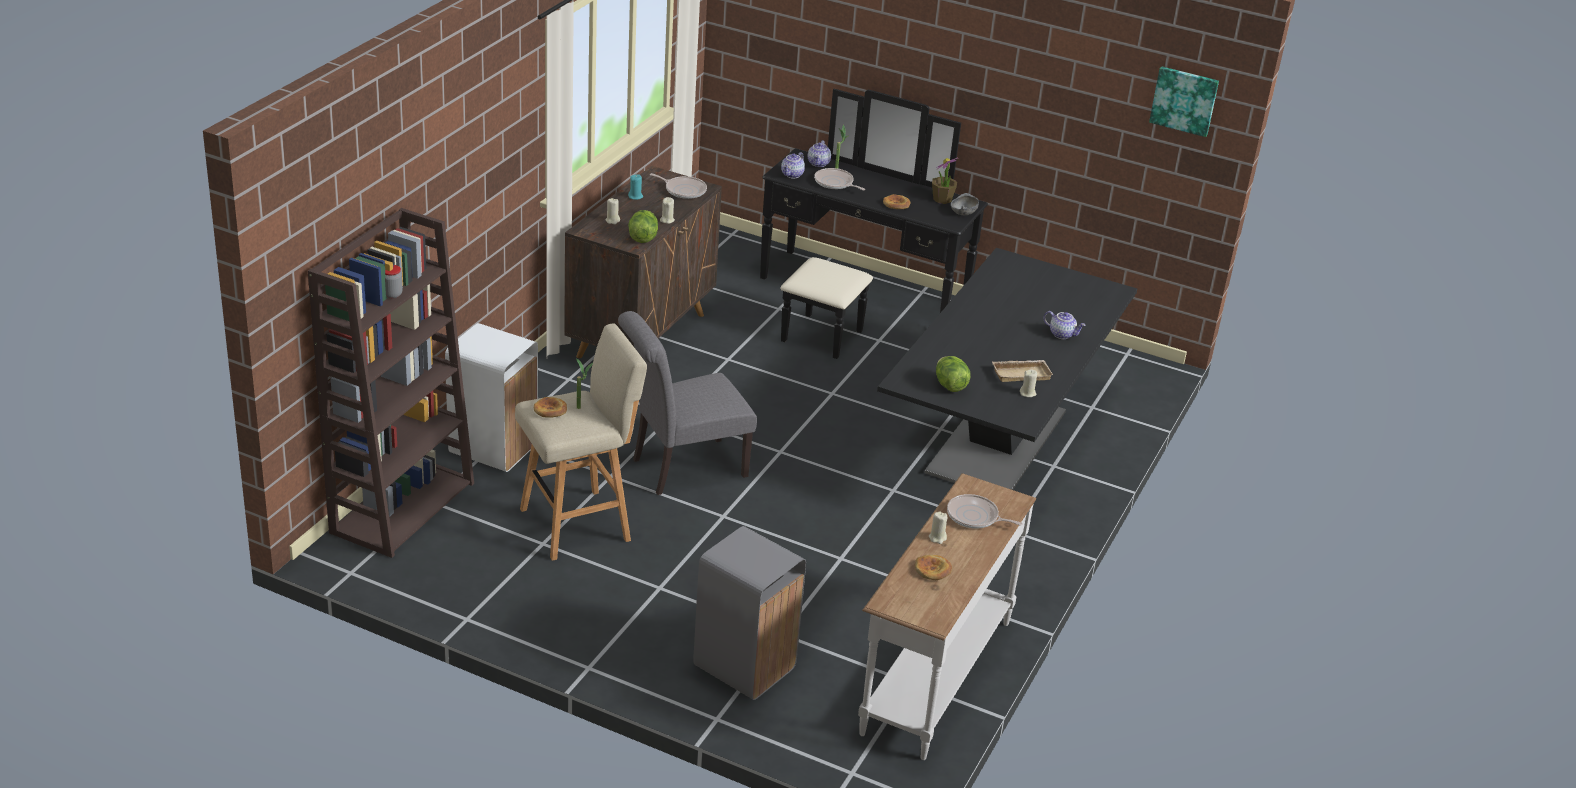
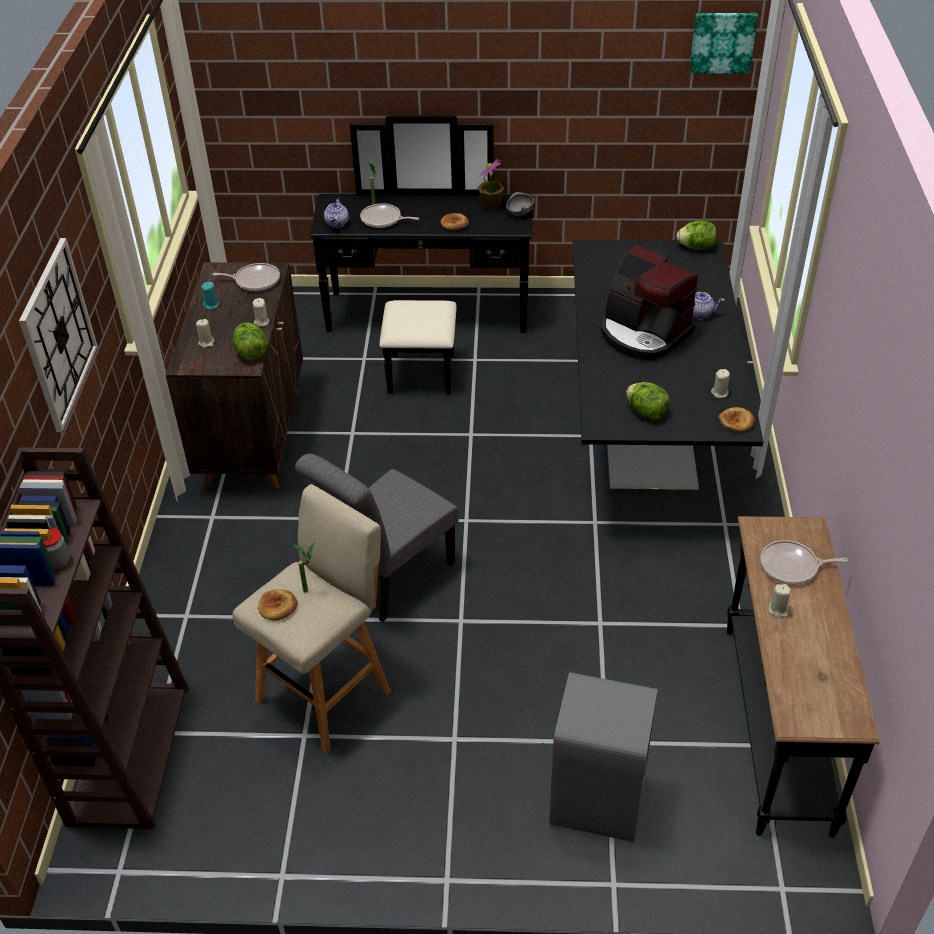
camera: 20 degrees left, 10 degrees up
(472, 149) = (58, 334): none -> wall clock
(493, 448) = (183, 634): white trash can -> none
(819, 163) = (353, 203): teapot -> none
(932, 570) = (804, 654): bread -> bread (736, 421)
(934, 676) = (774, 726): white console table -> black console table
(998, 332) = (643, 333): none -> coffee machine
(1021, 373) = (697, 372): beige tray -> none
(1106, 286) = (696, 247): none -> lettuce

